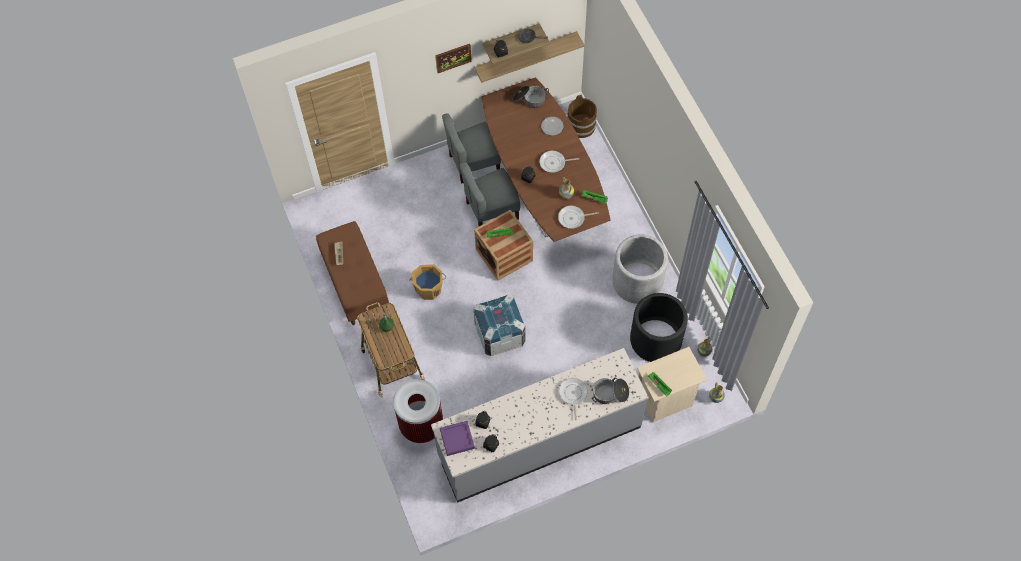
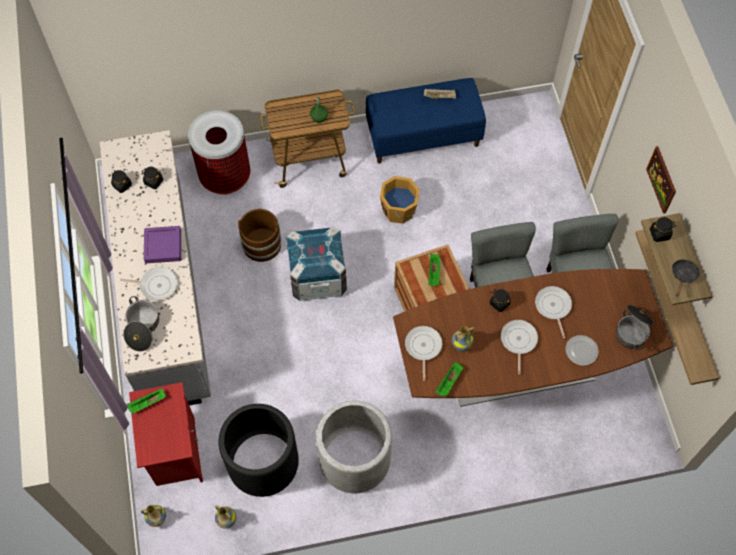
camera: 100 degrees right, 0 degrees up
(355, 283) = (423, 136): brown bench -> blue bench
(457, 439) = (141, 152): purple tray -> purple tray (163, 246)
(523, 146) = (553, 307): none -> frying pan
(581, 126) = (623, 440): brown bucket -> brown bucket (262, 244)
(665, 400) = (175, 452): beige nightstand -> red nightstand

